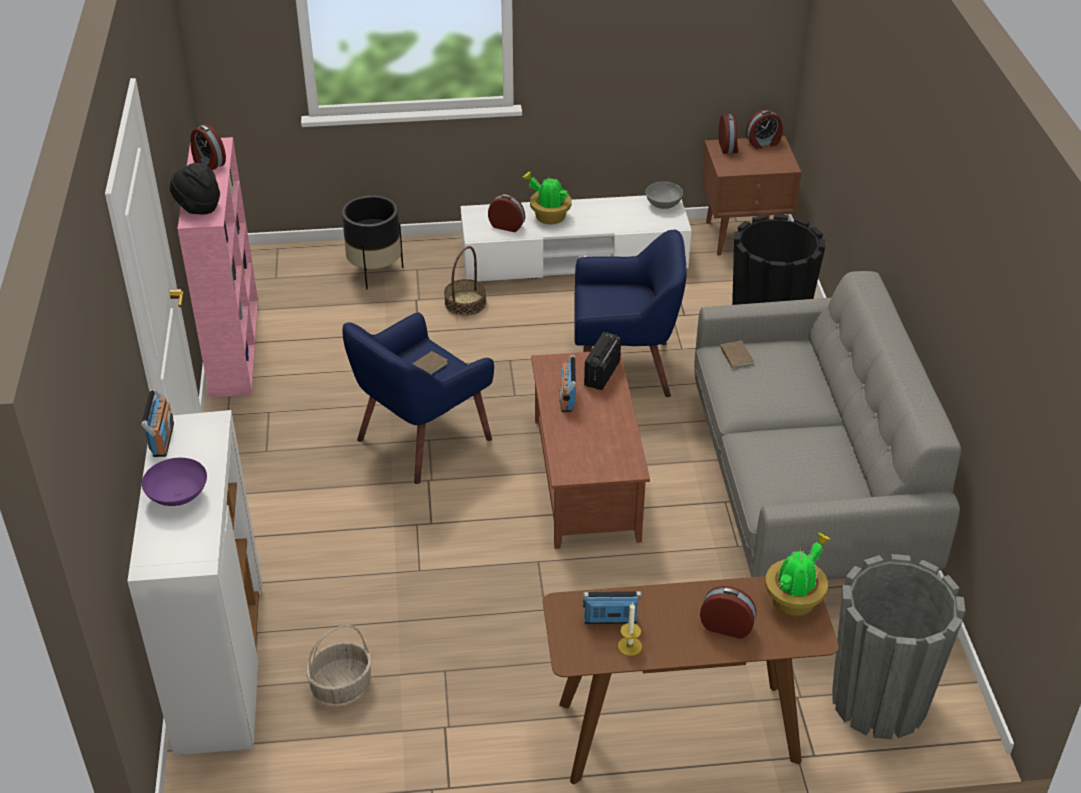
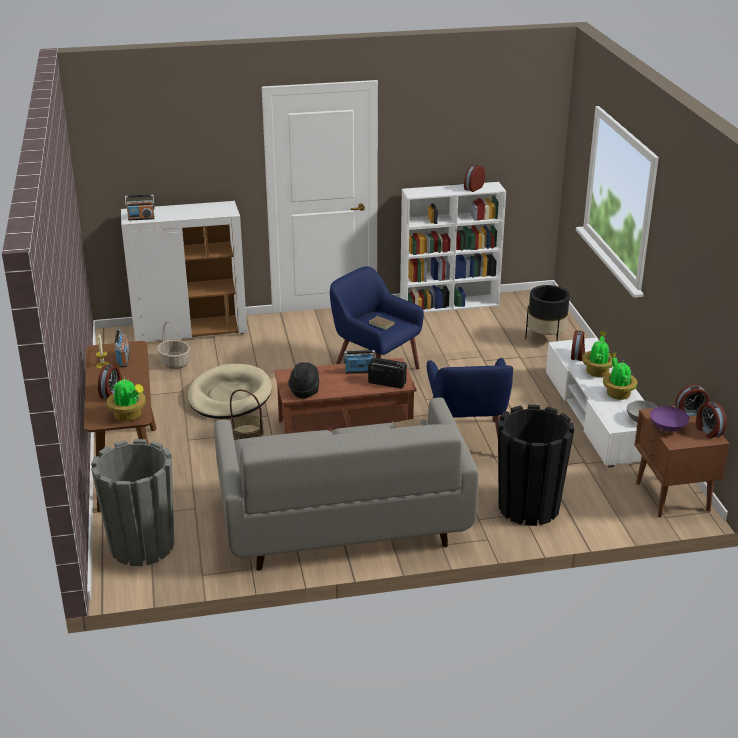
camera: 85 degrees right, 10 degrees down
(162, 439) = (217, 204): radio -> radio (141, 218)
(177, 497) = (174, 211): purple bowl -> purple bowl (667, 428)
(198, 207) = (424, 190): black hat -> black hat (305, 391)
(234, 346) = (450, 304): pink bookcase -> white bookcase
(465, 303) = (523, 375): basket -> basket (247, 433)
(471, 607) = (229, 396): none -> beige dog bed
(604, 211) = (617, 393): none -> potted plant

